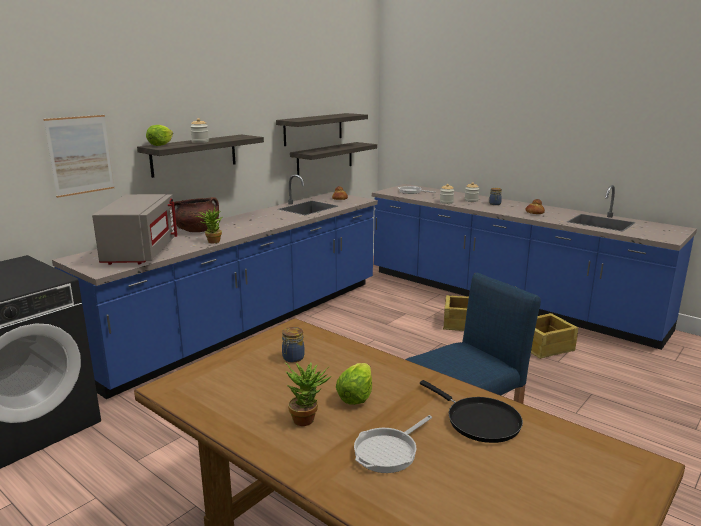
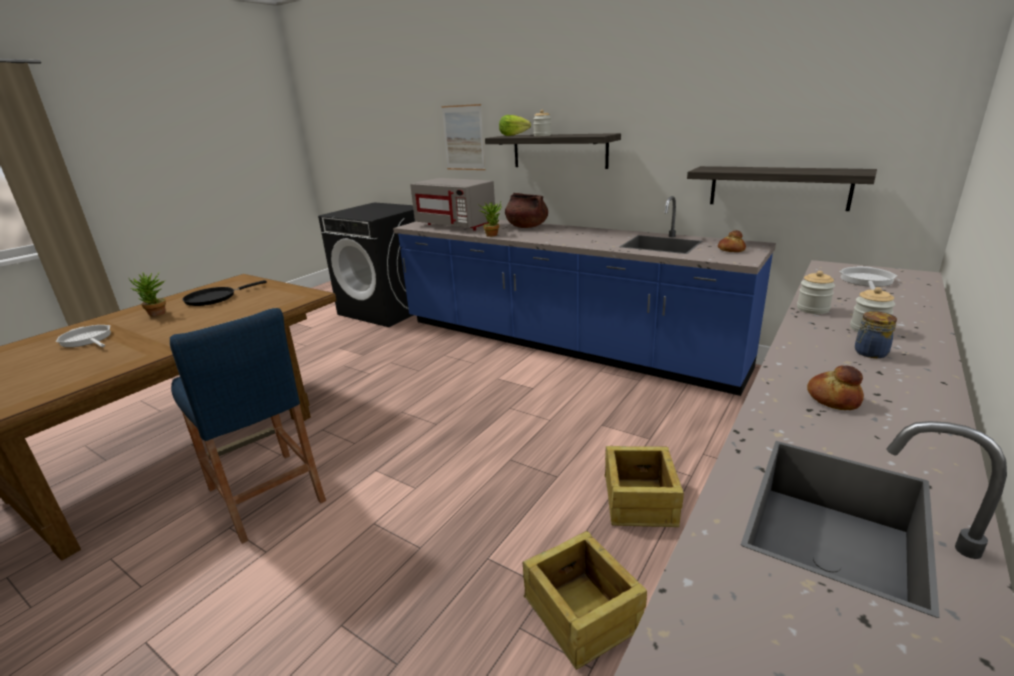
camera: 85 degrees right, 5 degrees up
(140, 252) = (456, 225): grey microwave -> grey microwave turned 45 degrees clockwise
(292, 358) = (253, 301): jar -> none
(313, 129) = (757, 135): shelf -> none
(355, 397) = (171, 325): lettuce -> none
(479, 421) = (82, 368): black frying pan -> black frying pan (214, 298)

